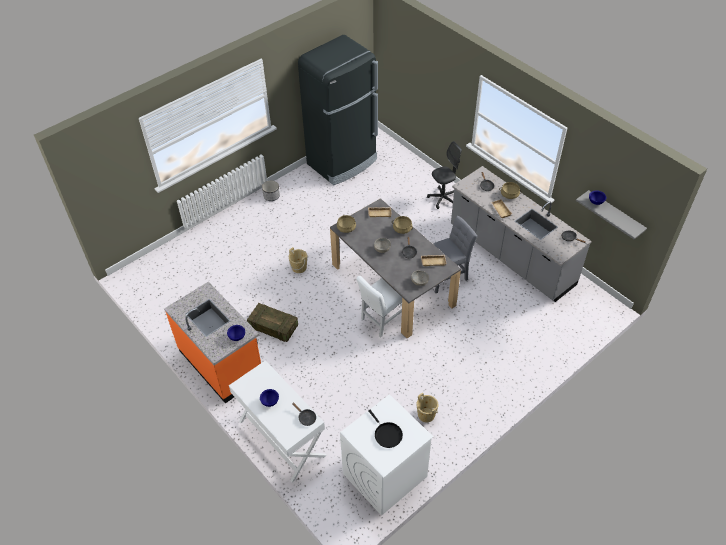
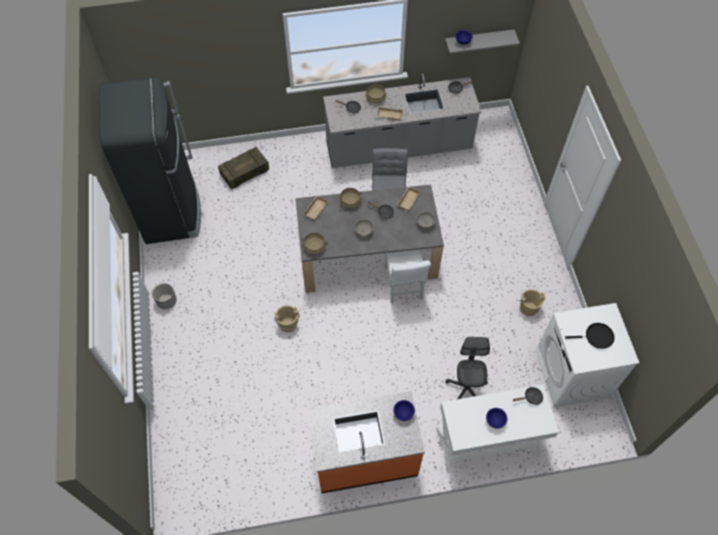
camera: 60 degrees left, 10 degrees up
(273, 327) = (350, 386): crate -> crate (245, 173)
(443, 199) = (291, 157): grey office chair -> grey office chair (466, 387)

